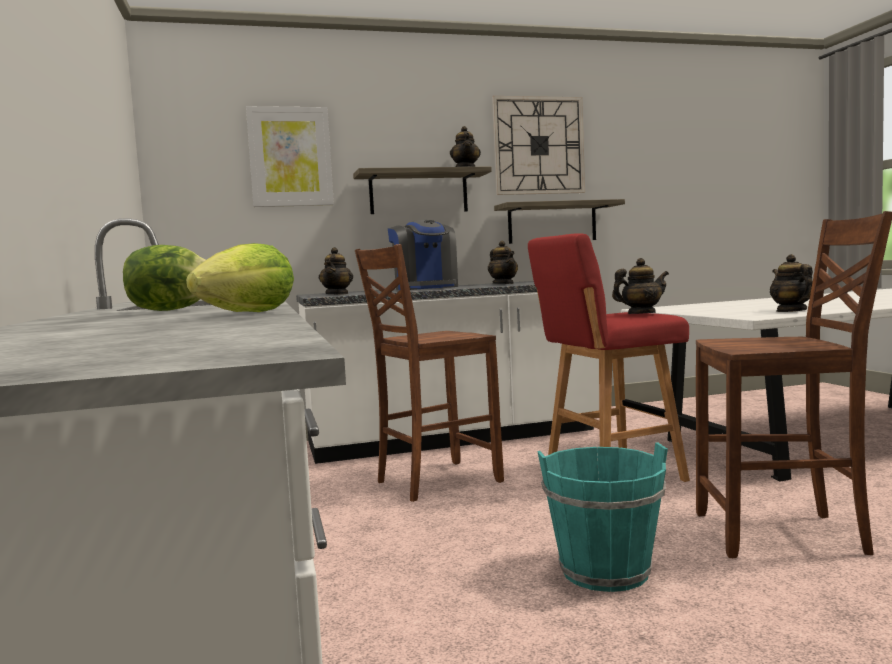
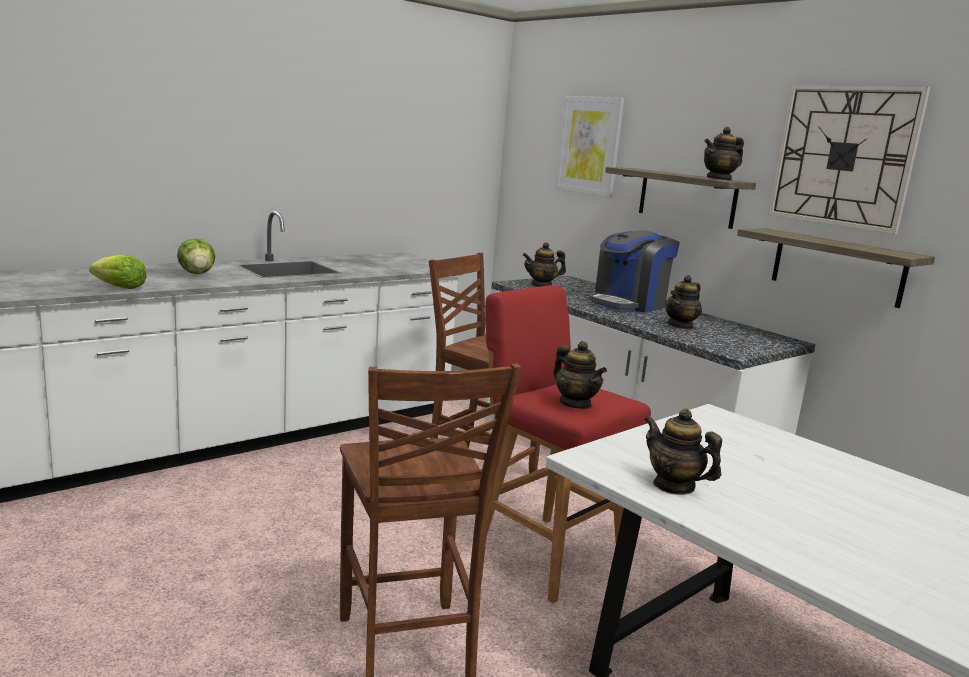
camera: 65 degrees right, 10 degrees up
(605, 571) = (304, 558): turquoise bucket -> none
(791, 311) = (674, 486): teapot -> teapot turned 105 degrees counterclockwise

